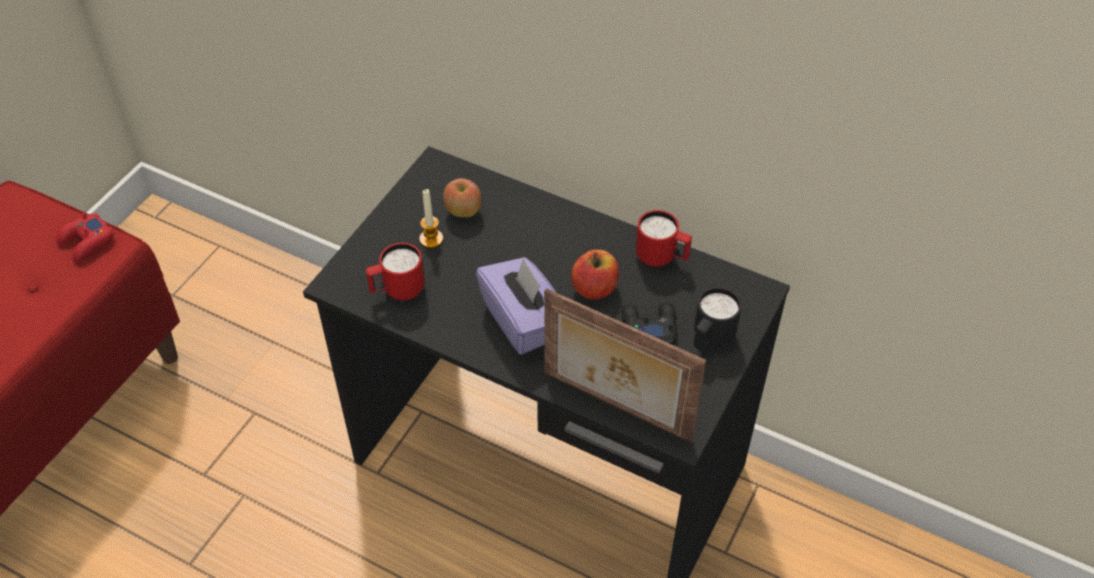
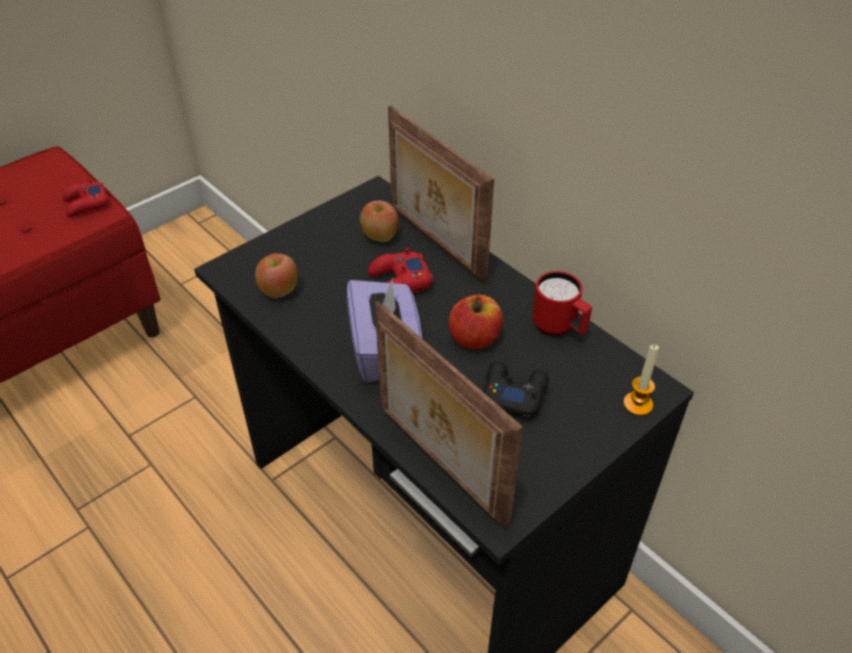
camera: 20 degrees right, 5 degrees down
(398, 291) = (279, 291): red mug -> apple
(431, 239) = (336, 253): candle -> candle (637, 404)
(503, 253) = (399, 282): none -> red game controller
(517, 206) = (434, 244): none -> picture frame
(710, 339) = (578, 423): black mug -> none

